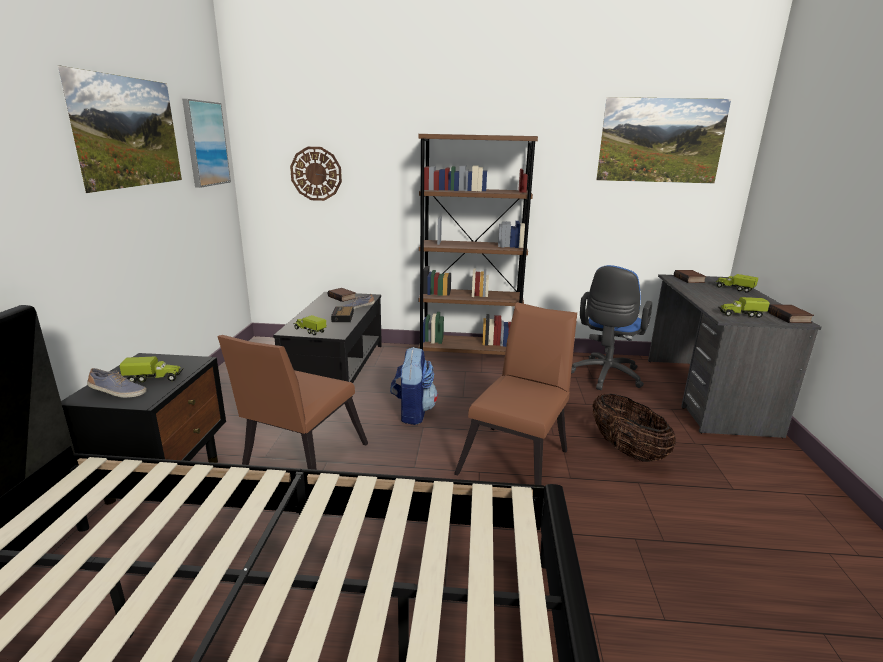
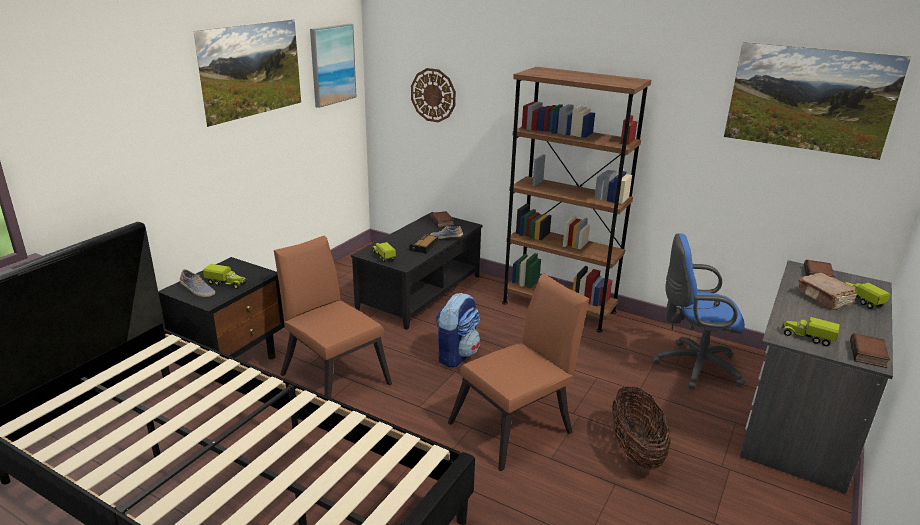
camera: 25 degrees right, 5 degrees up
(300, 462) = (333, 376): brown chair -> brown chair turned 90 degrees clockwise
(605, 377) = (692, 366): blue office chair -> blue office chair turned 45 degrees clockwise
(714, 291) = (824, 299): none -> brown book

